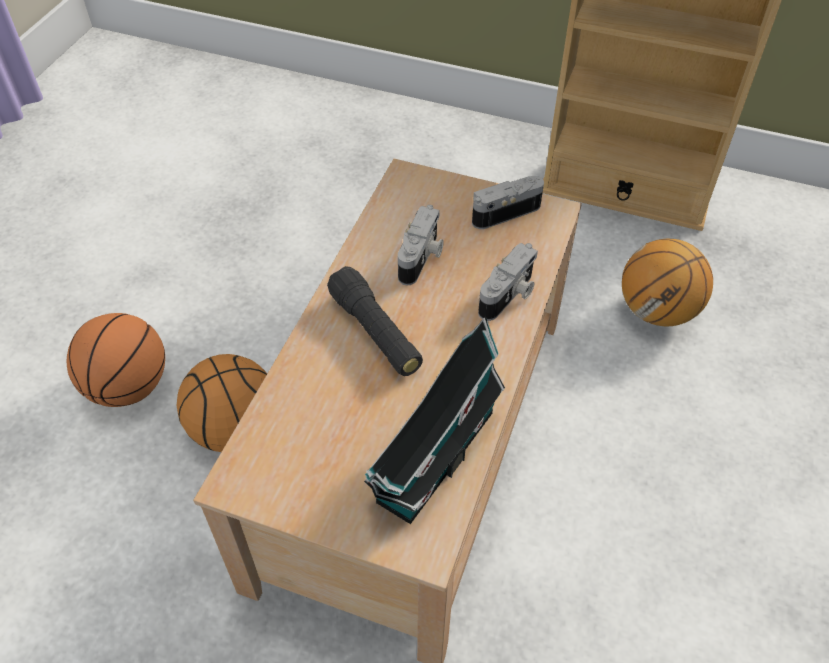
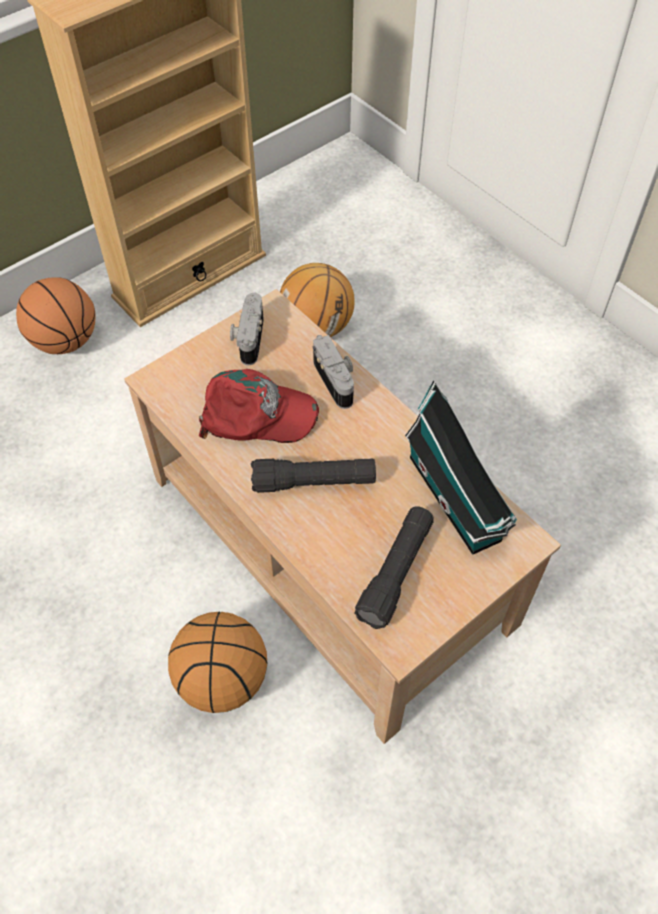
camera: 60 degrees left, 5 degrees up
(129, 387) = (108, 756): basketball -> basketball (65, 341)
(313, 443) = (395, 573): none -> black flashlight
(421, 258) = (257, 415): camera -> red cap

